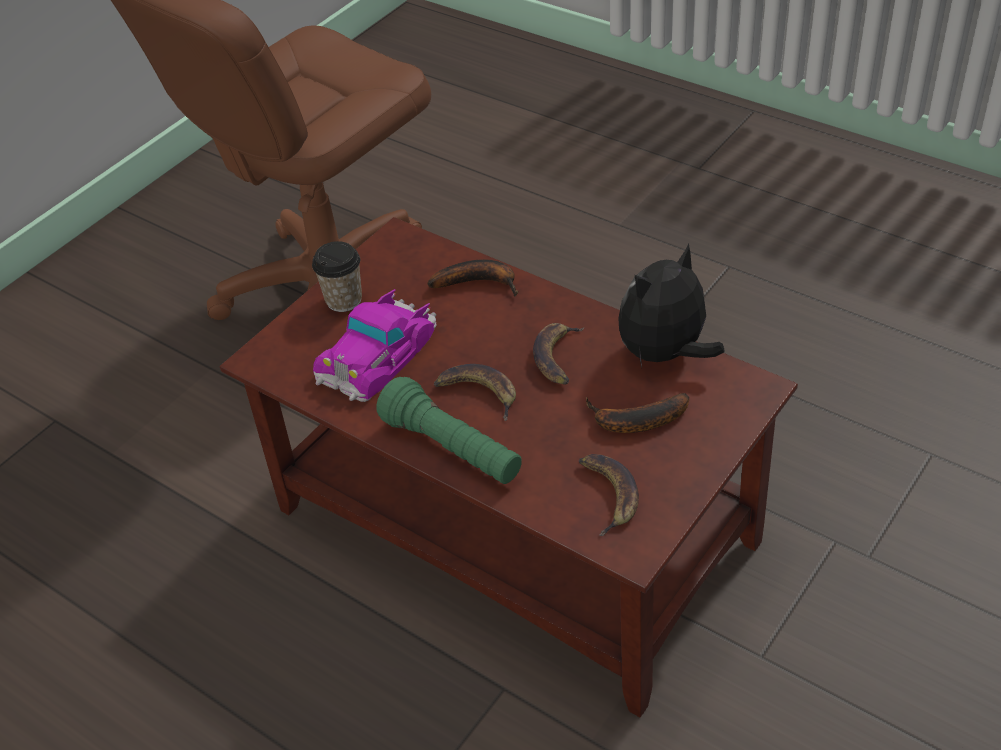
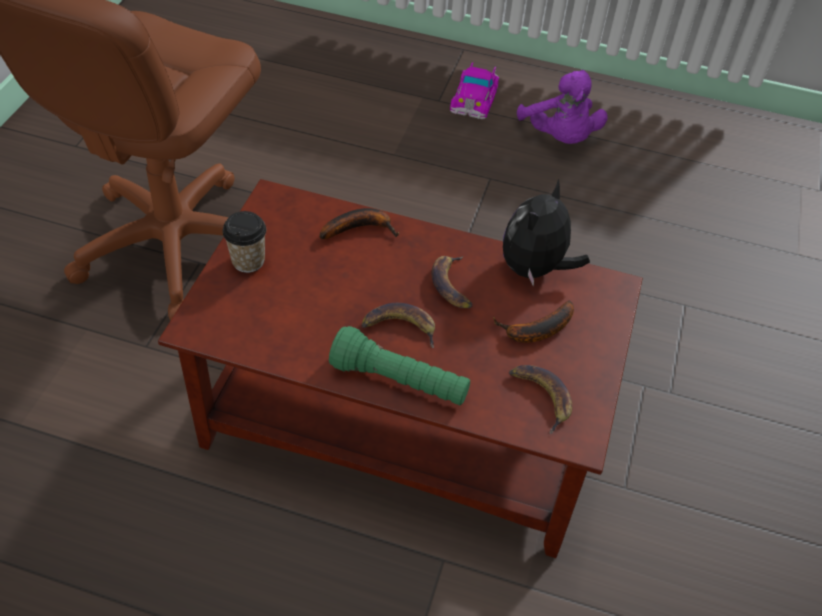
camera: 25 degrees left, 5 degrees up
(378, 353) = (299, 305): toy car -> toy car (475, 96)
(839, 228) = (559, 137): none -> purple plush toy

